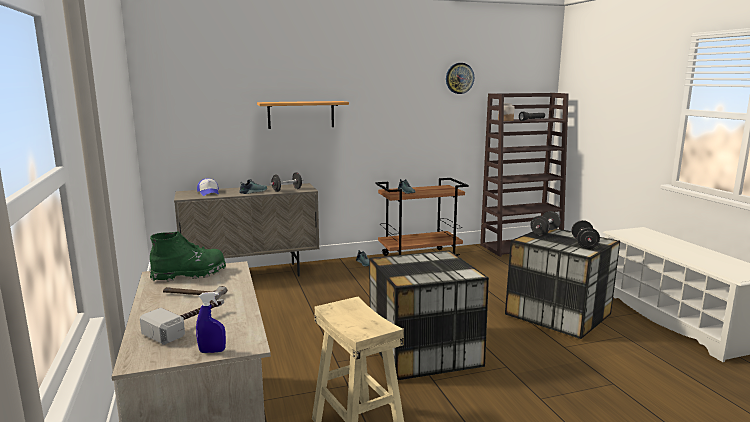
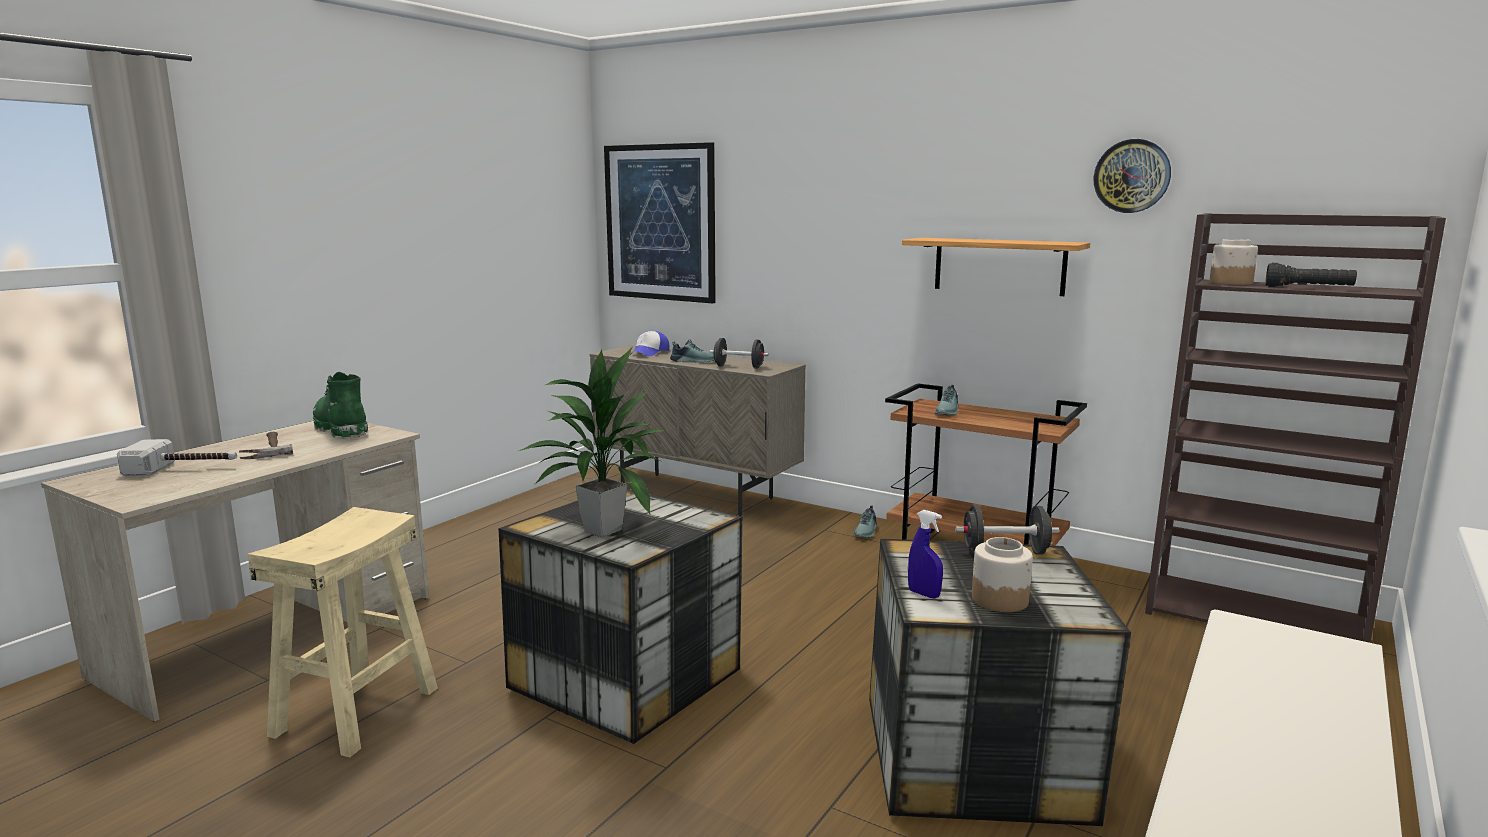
camera: 50 degrees right, 0 degrees up
(190, 274) = (342, 430): green boot -> green boot turned 150 degrees counterclockwise
(195, 107) = (660, 223): none -> picture
(212, 351) = (113, 494): blue spray bottle -> blue spray bottle (924, 594)
(301, 114) = (800, 242): shelf -> shelf (999, 266)
(433, 272) = (601, 531): none -> potted plant
(584, 244) = (999, 600): black dumbbell -> jar

